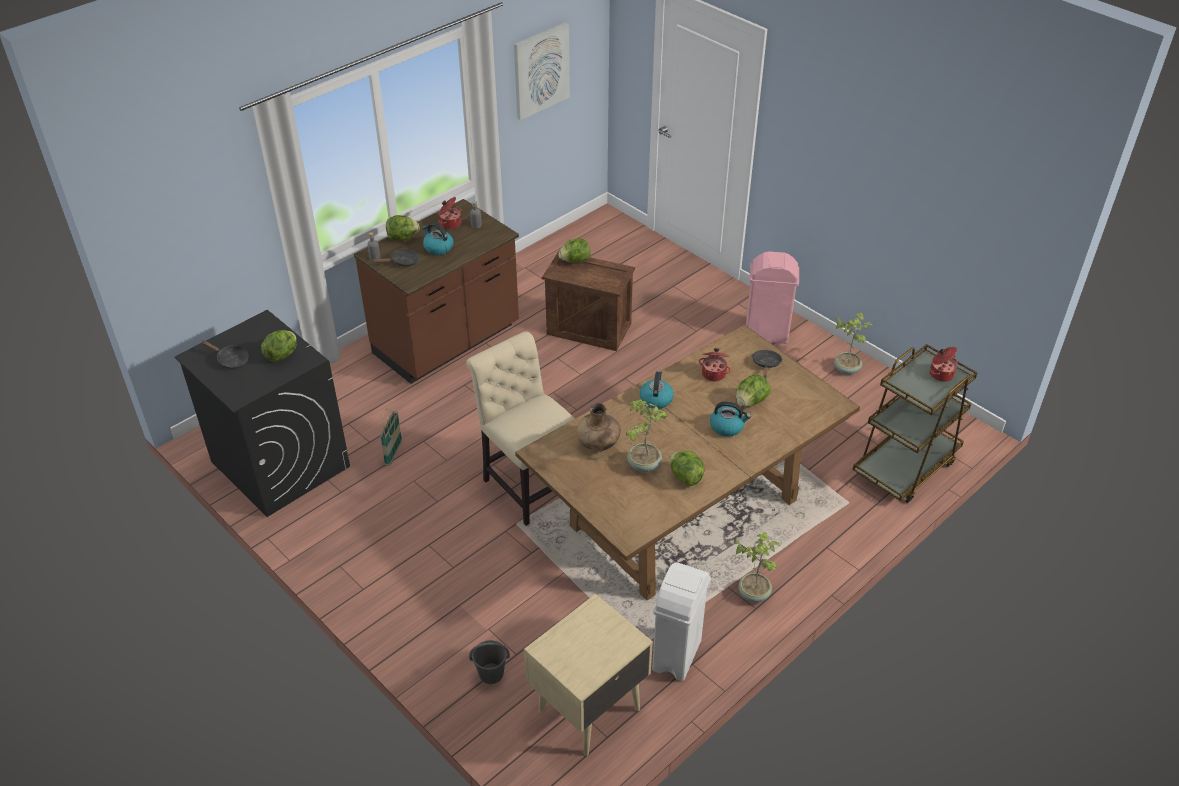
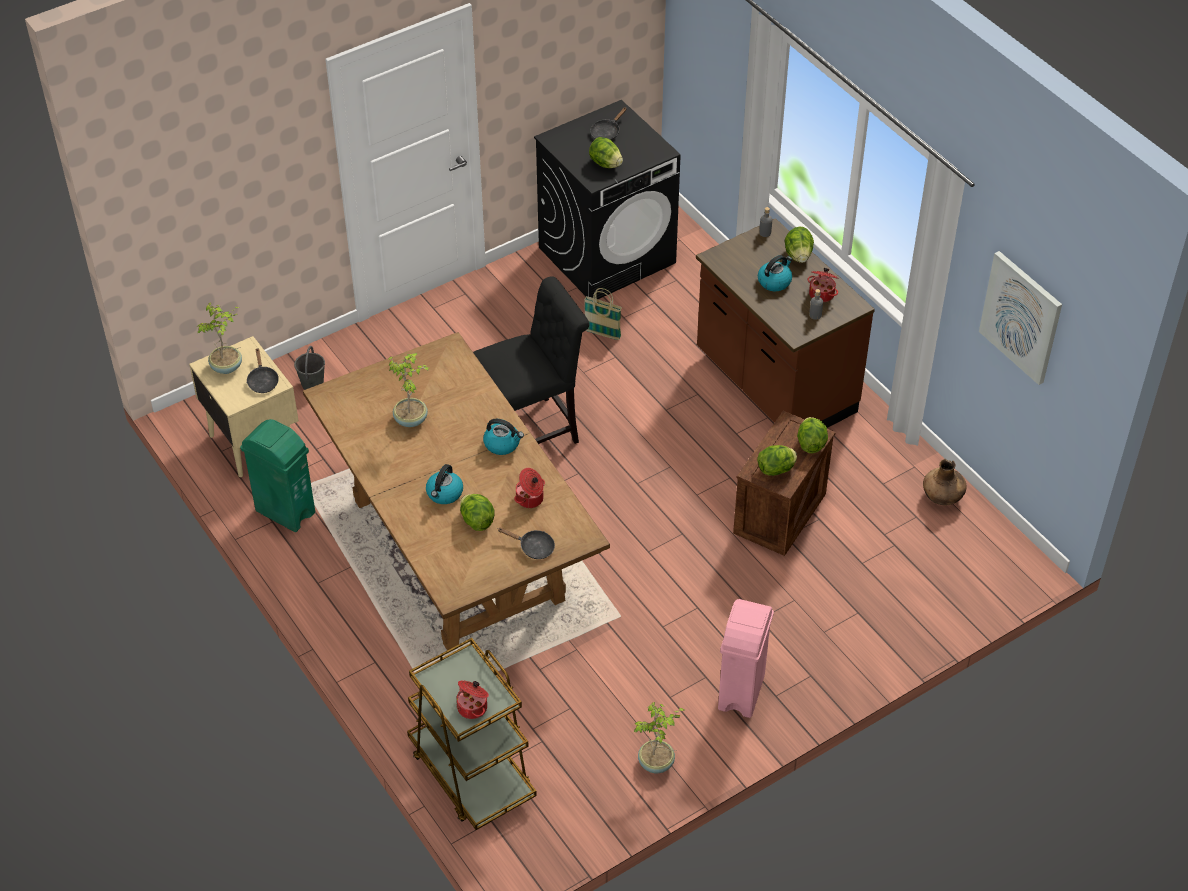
camera: 100 degrees right, 5 degrees up
(402, 262) = (752, 253): black frying pan -> black frying pan (262, 381)
(529, 484) = (533, 431): beige chair -> black chair
(598, 443) = (450, 391): brown vase -> brown vase (942, 497)
(676, 656) = (285, 511): white trash can -> green trash can
(685, 477) = (385, 447): lettuce -> lettuce (776, 469)
(754, 593) = (336, 585): potted plant -> potted plant (227, 367)

